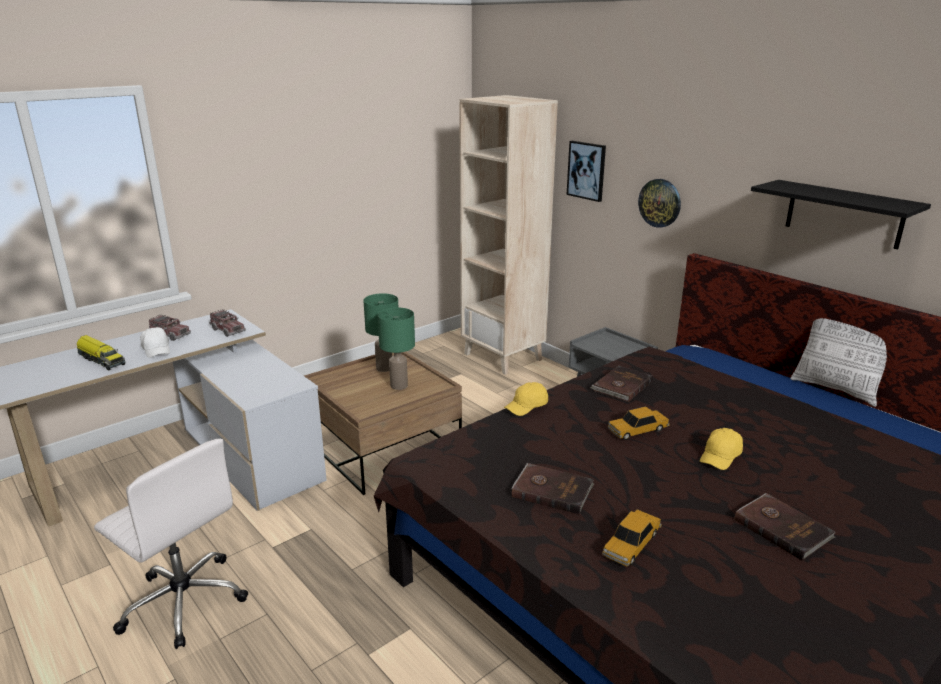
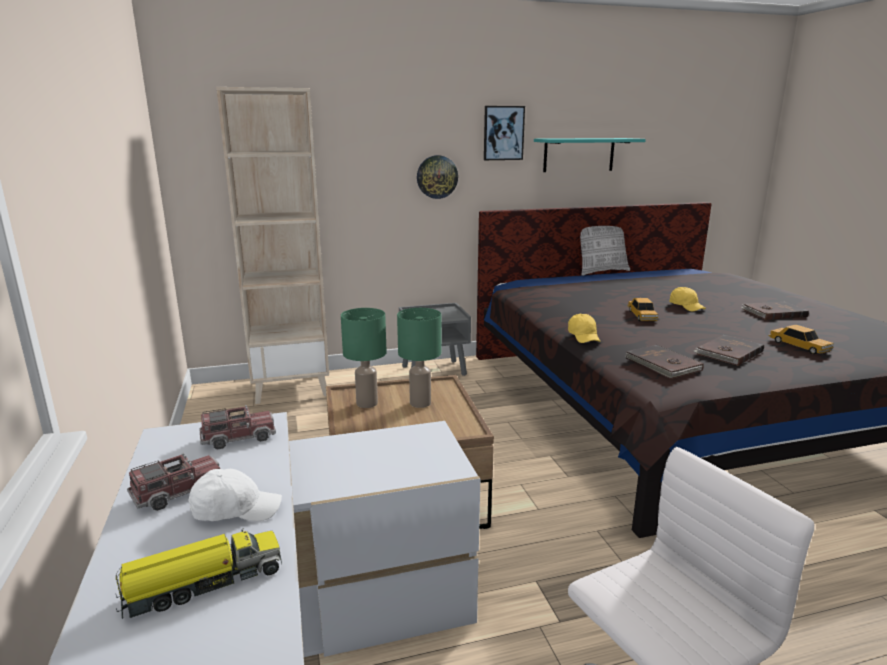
camera: 65 degrees left, 5 degrees down
(586, 170) = (350, 161): picture -> picture (503, 133)
(621, 386) = (568, 306): brown book -> brown book (662, 365)
(844, 214) = (579, 155): black shelf -> turquoise shelf

